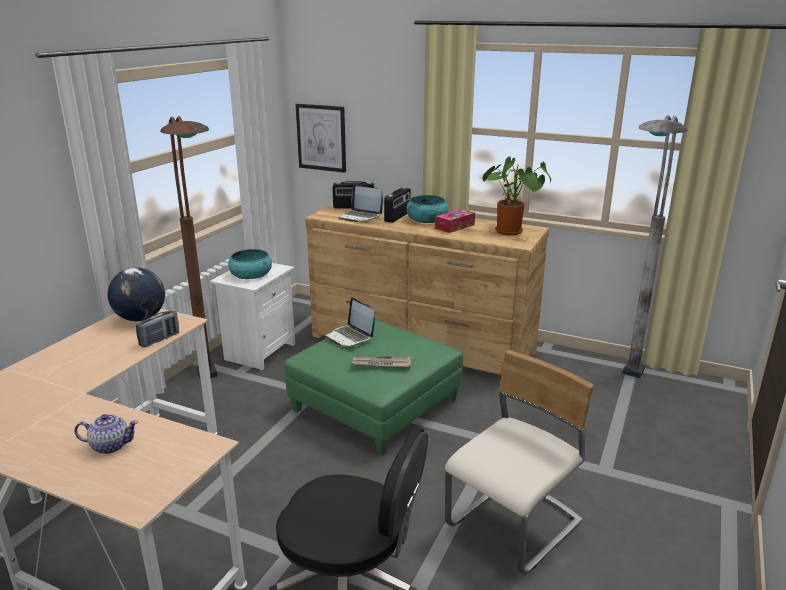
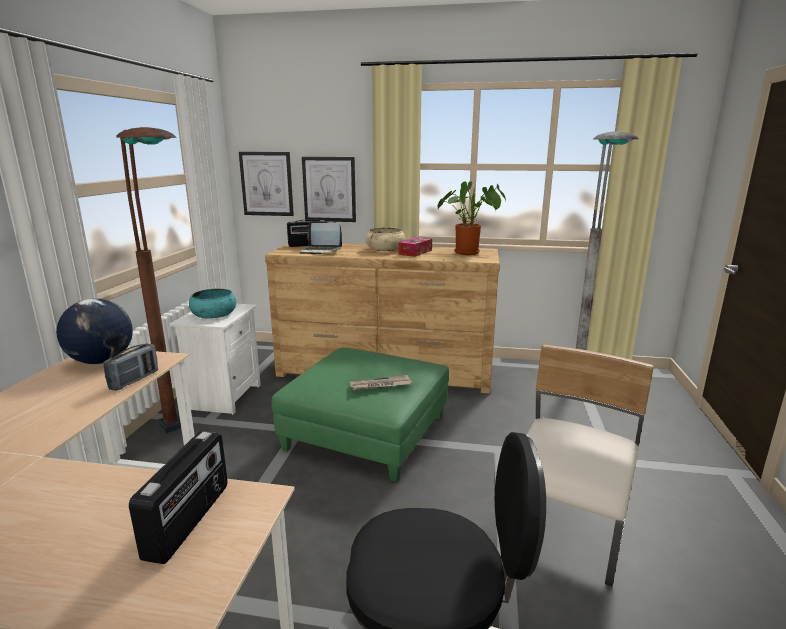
camera: 15 degrees left, 5 degrees down
(110, 446) = (101, 525): teapot -> none
(350, 337) = (335, 364): laptop -> none
(382, 148) = (329, 189): none -> picture
(398, 217) = (356, 249): radio -> radio (190, 520)
(427, 219) = (385, 249): turquoise bowl -> beige bowl

